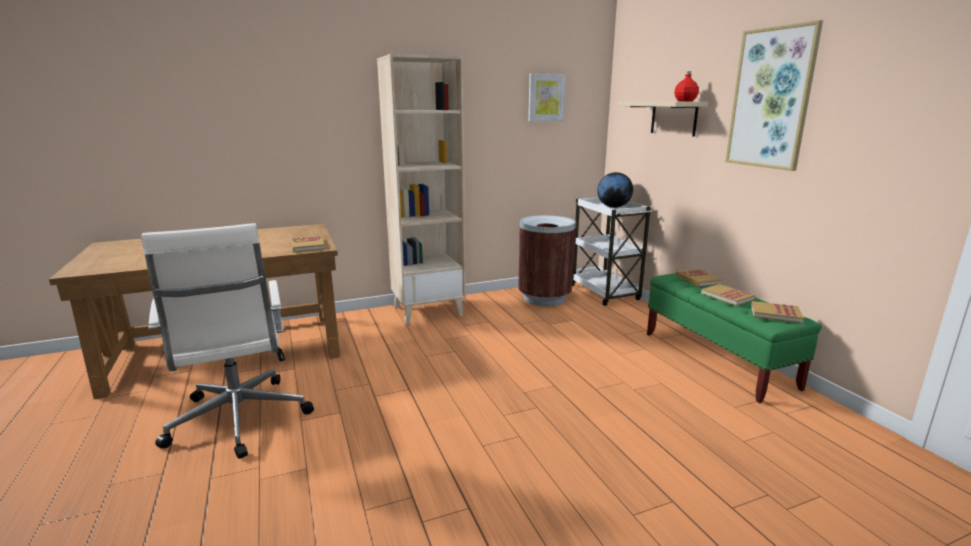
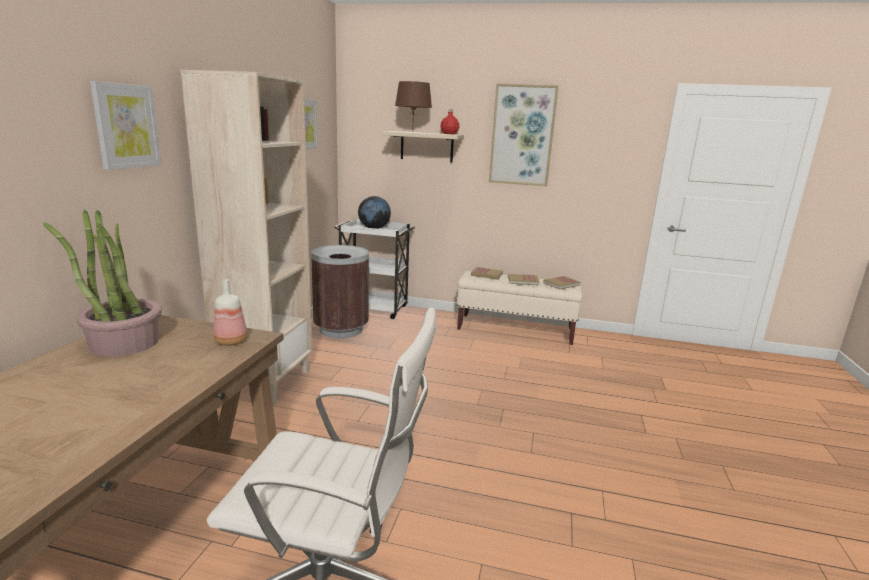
camera: 55 degrees left, 0 degrees up
(277, 234) = (124, 343): none -> potted plant
(307, 246) = (230, 341): book -> bottle
(326, 99) = (126, 126): none -> picture
(650, 101) = (412, 132): none -> brown table lamp
(717, 360) = (515, 329): green bench -> beige bench

